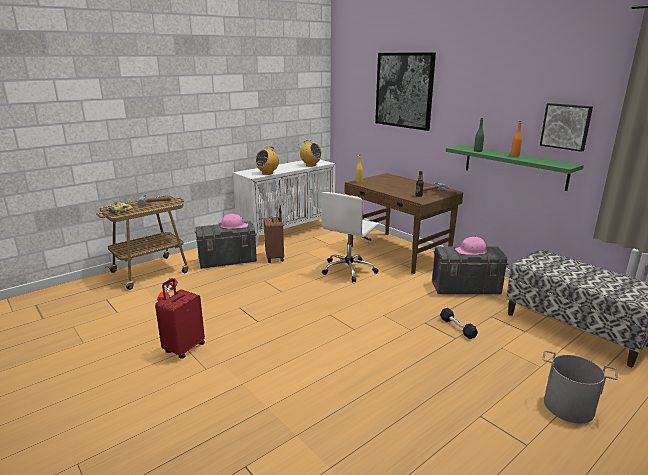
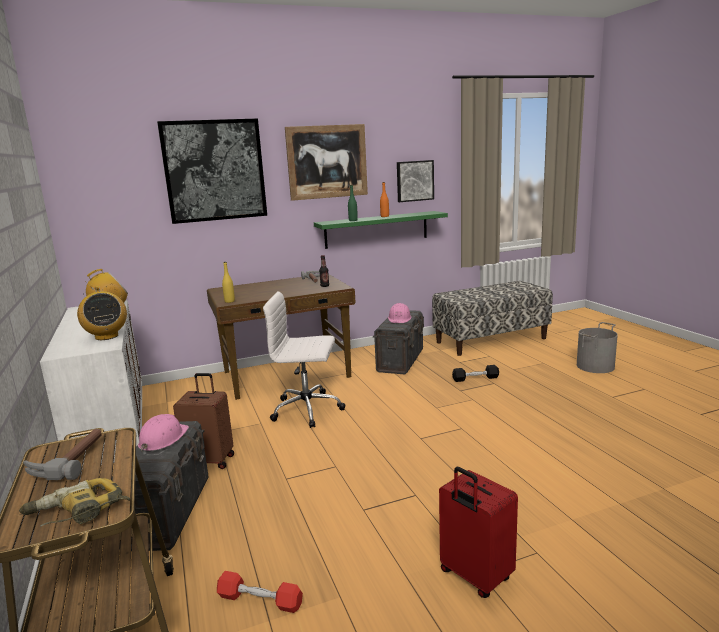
camera: 70 degrees left, 5 degrees down
(349, 270) = (308, 409): white office chair -> white office chair turned 135 degrees clockwise
(481, 94) = (327, 162): none -> picture

